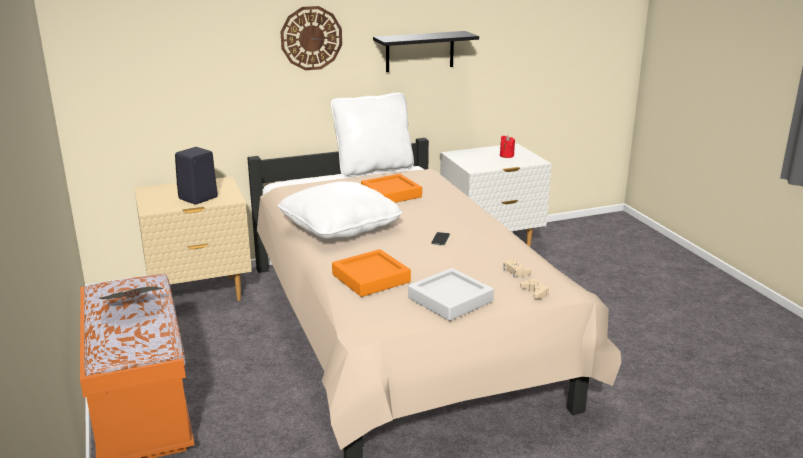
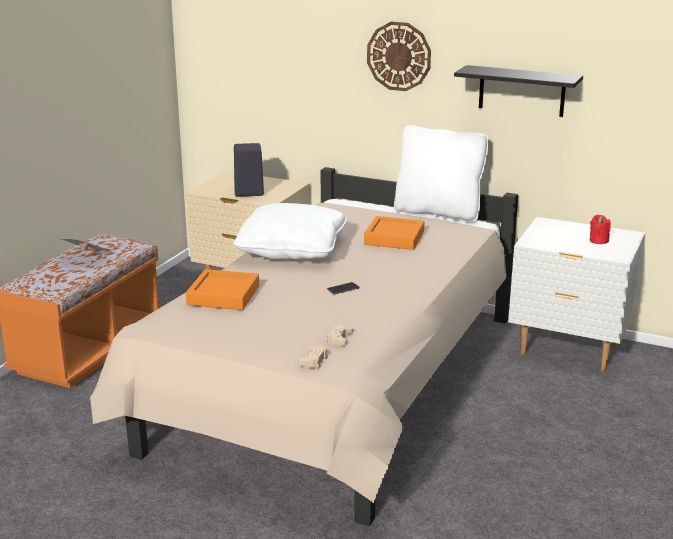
camera: 45 degrees right, 0 degrees up
(450, 300) = (238, 335): grey tray -> none

